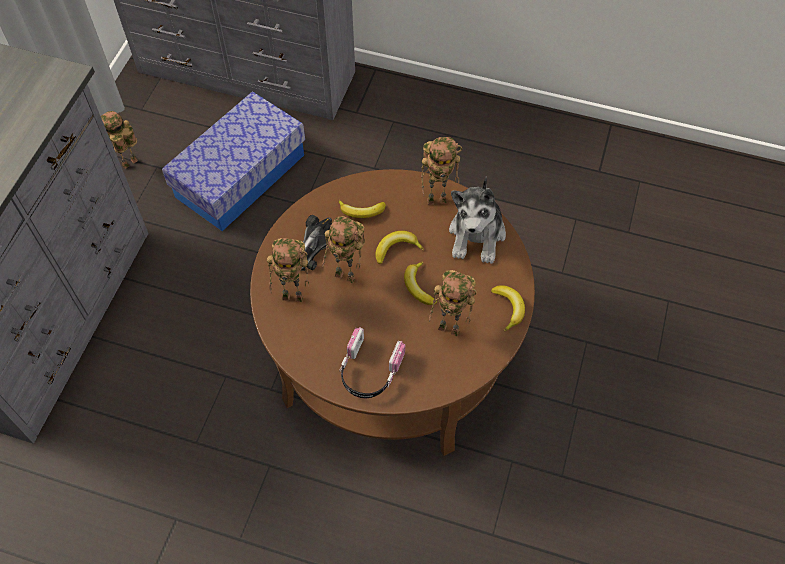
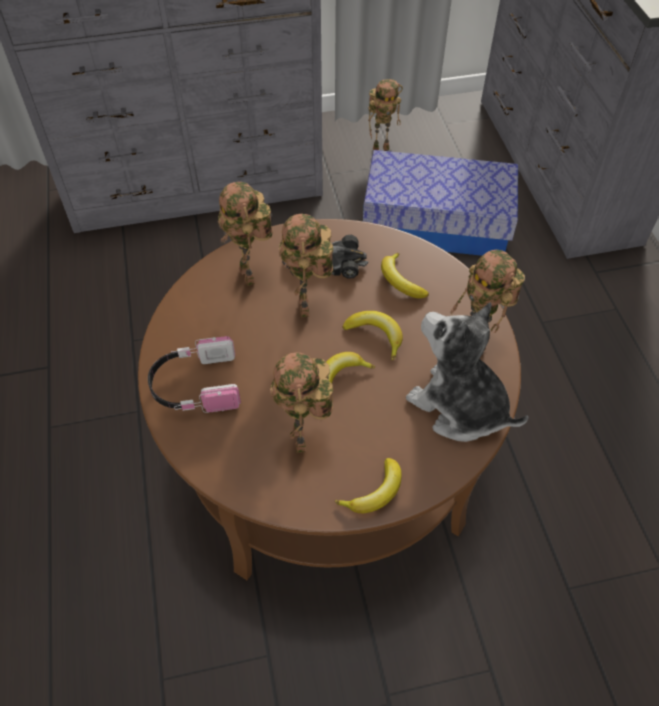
camera: 60 degrees right, 5 degrees down
(130, 165) = (381, 147): toy robot -> toy robot turned 150 degrees clockwise
(477, 235) = (458, 406): plush toy -> plush toy turned 60 degrees clockwise

